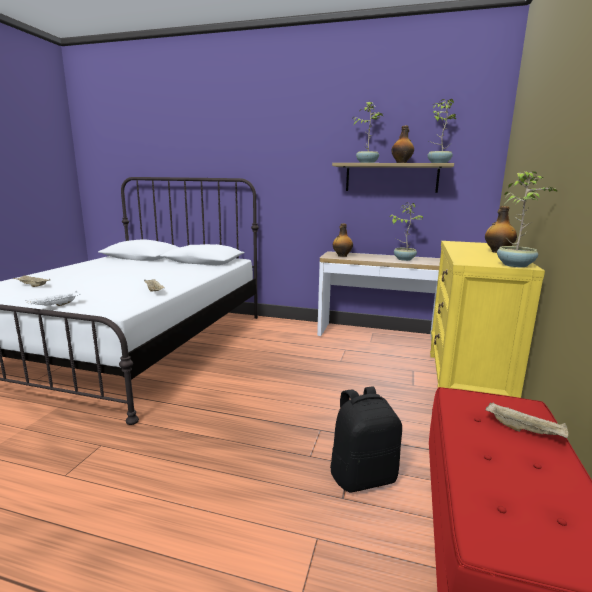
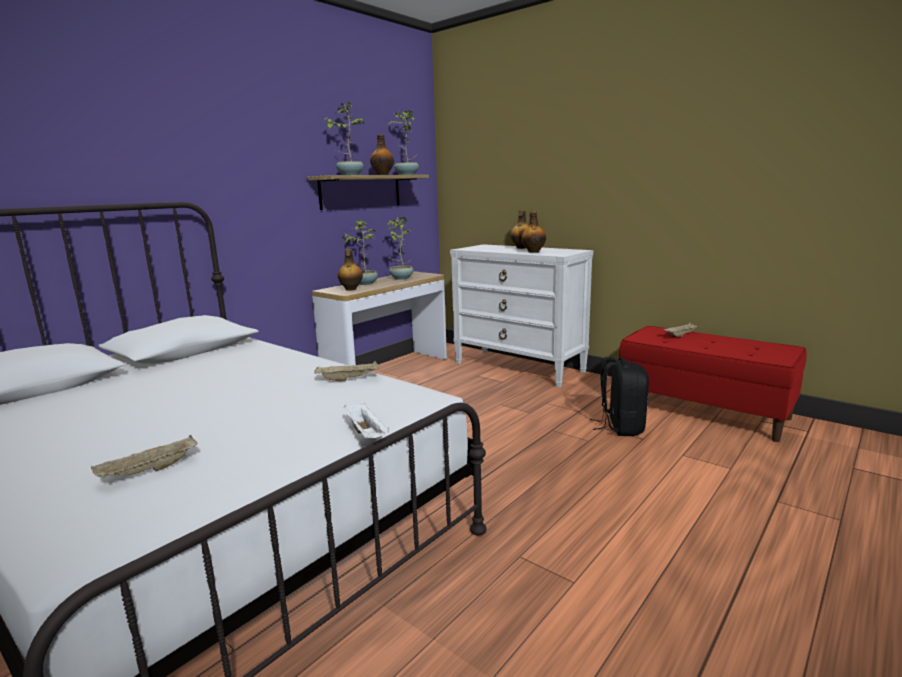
camera: 65 degrees left, 0 degrees up
(464, 387) = (519, 368): yellow dresser -> white dresser
(472, 256) = (533, 252): none -> bottle
(515, 265) = (574, 250): potted plant -> potted plant (365, 283)

